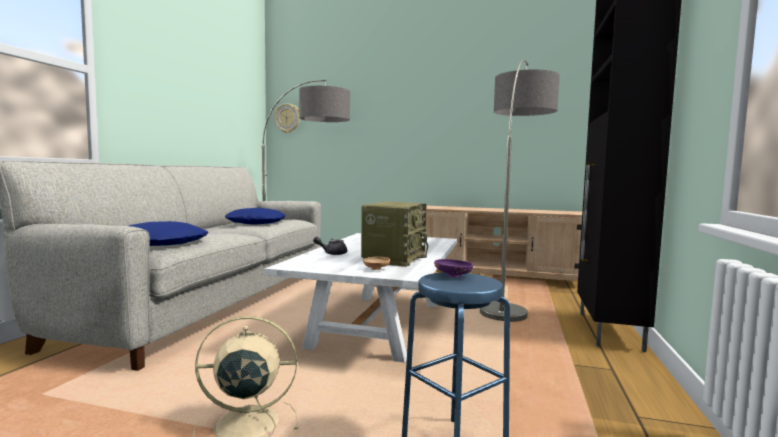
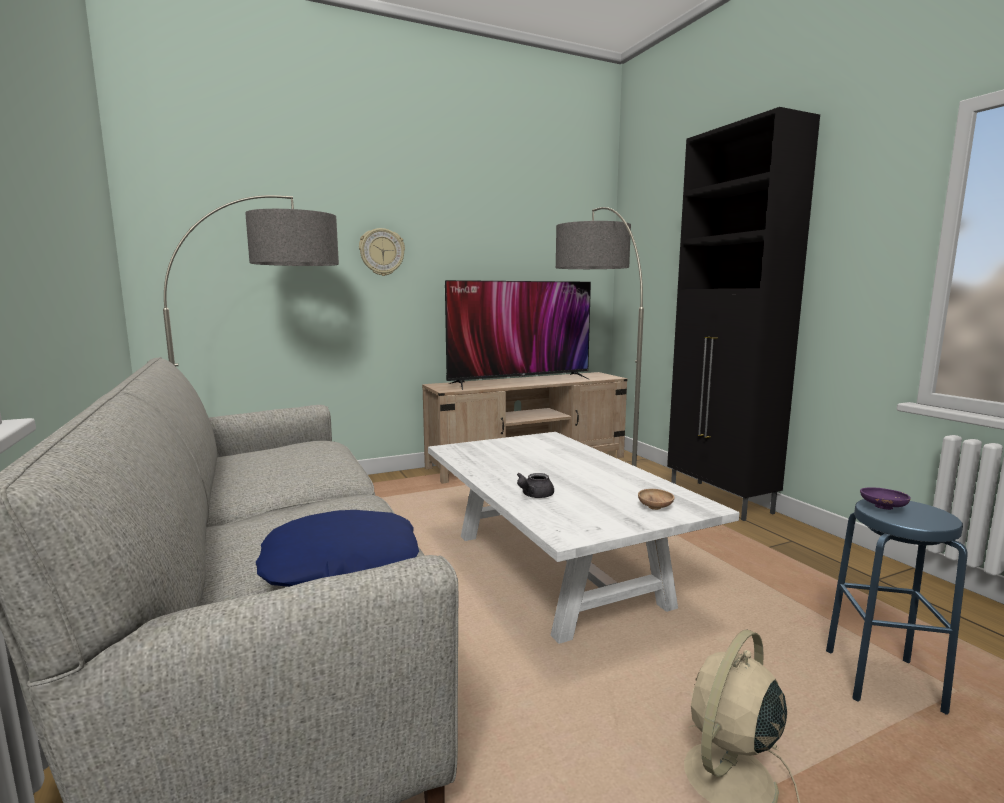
camera: 40 degrees left, 5 degrees up
(256, 223) = (289, 465): blue pillow -> none
(287, 118) = (172, 252): wall clock -> wall clock (382, 252)
(394, 258) = (614, 484): radio -> none
(489, 209) = (520, 381): none -> television

